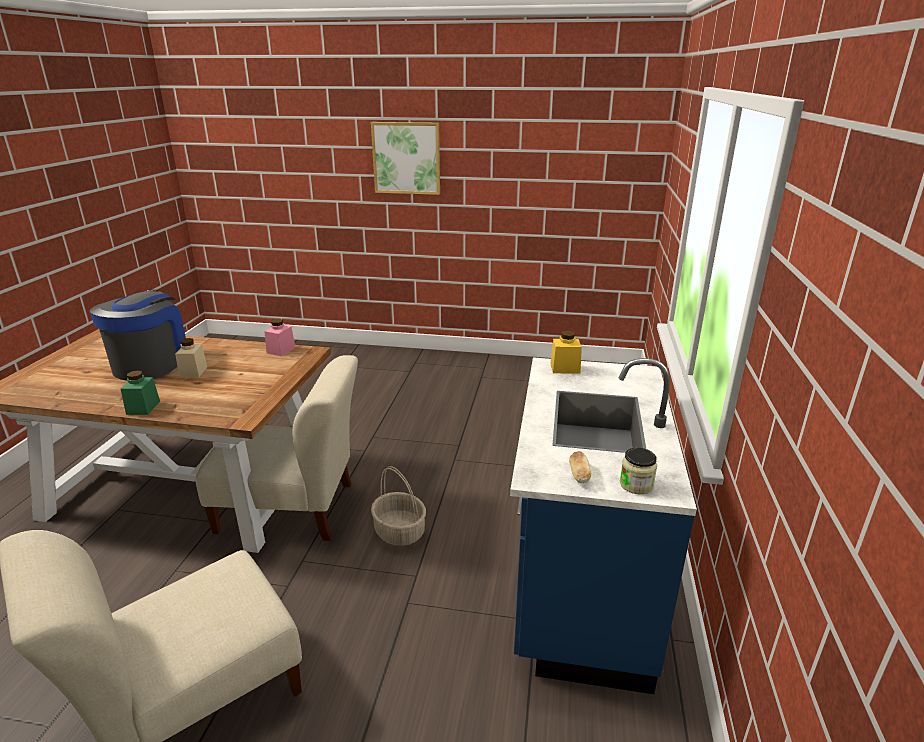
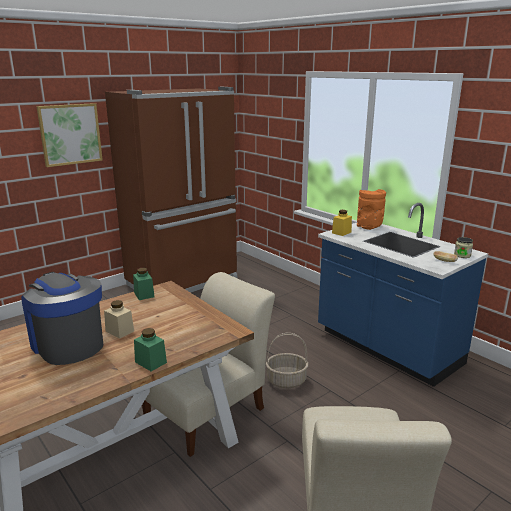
camera: 50 degrees left, 5 degrees down
(281, 350) = (144, 294): pink jar -> green jar
(508, 373) = (184, 282): none -> brown fridge
(626, 378) = (369, 227): none -> orange vase

